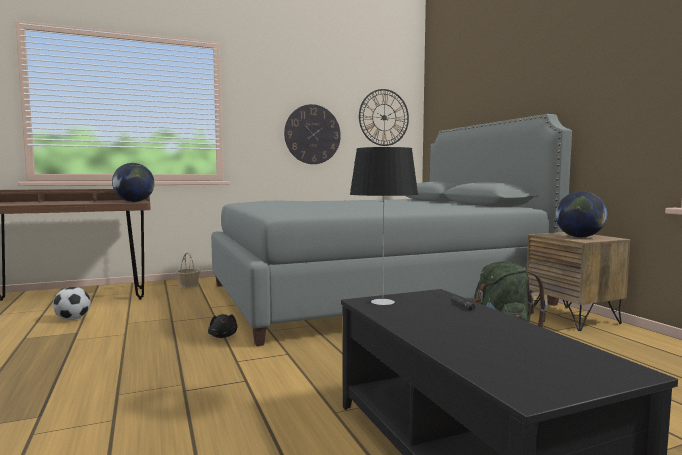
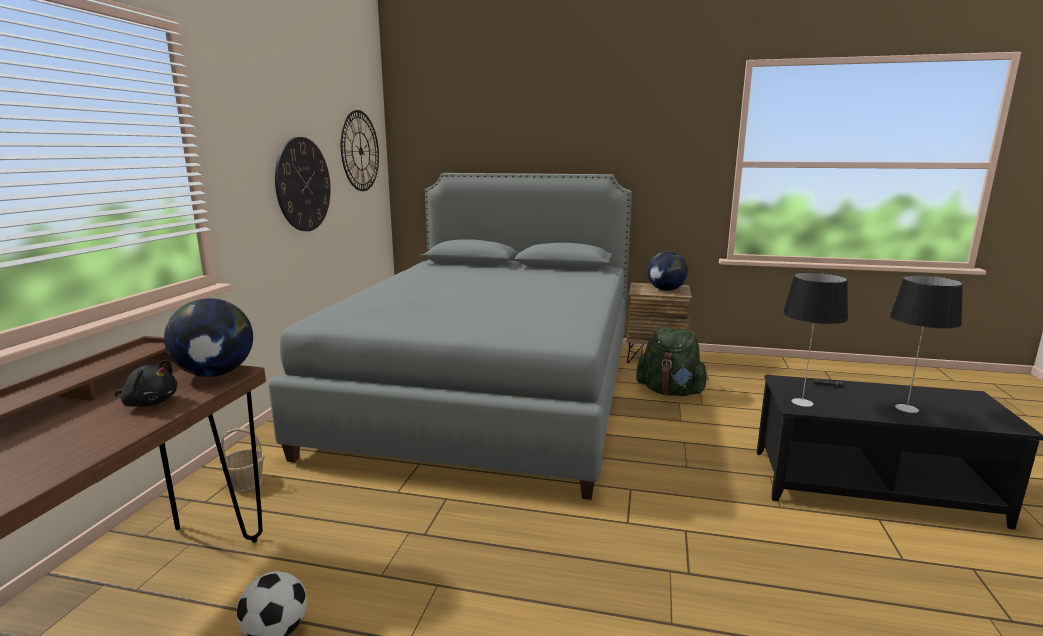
camera: 55 degrees left, 10 degrees up
(223, 336) = (535, 511): black plush toy -> black plush toy (150, 403)
(459, 336) = (905, 408): none -> table lamp

